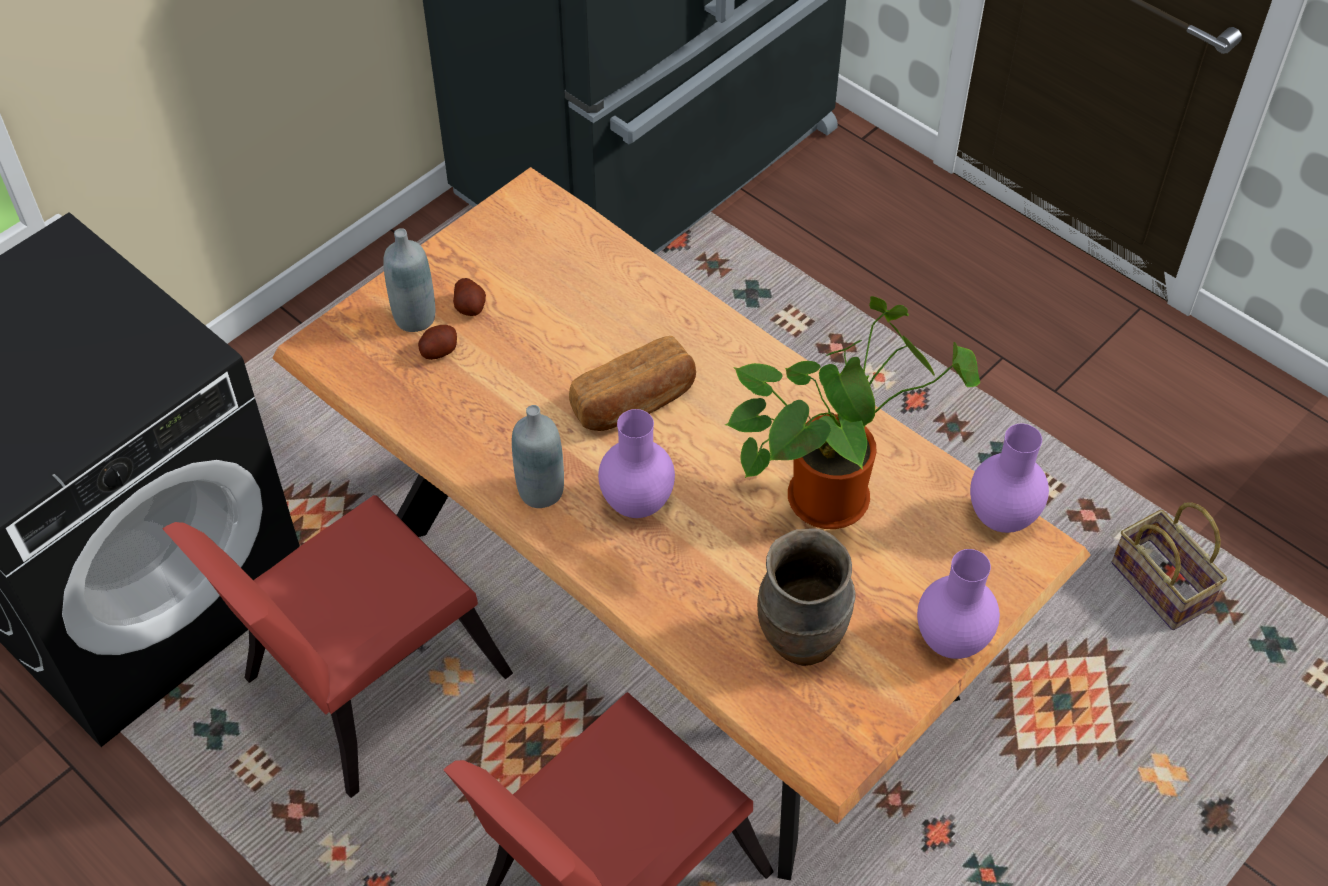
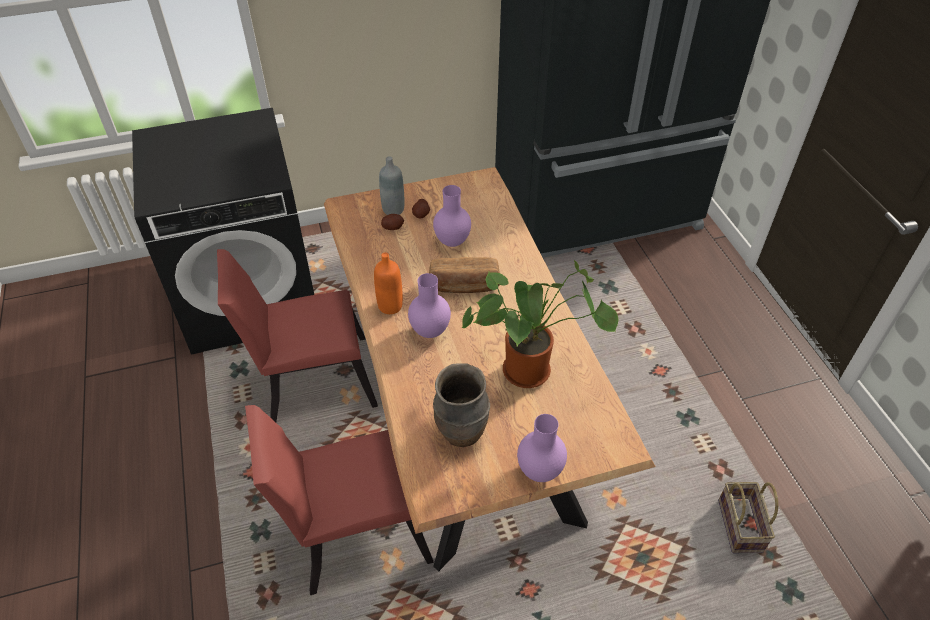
camera: 30 degrees right, 5 degrees down
(541, 491) = (390, 306): grey bottle -> orange bottle
(999, 517) = (612, 422): purple vase -> purple vase (452, 241)

